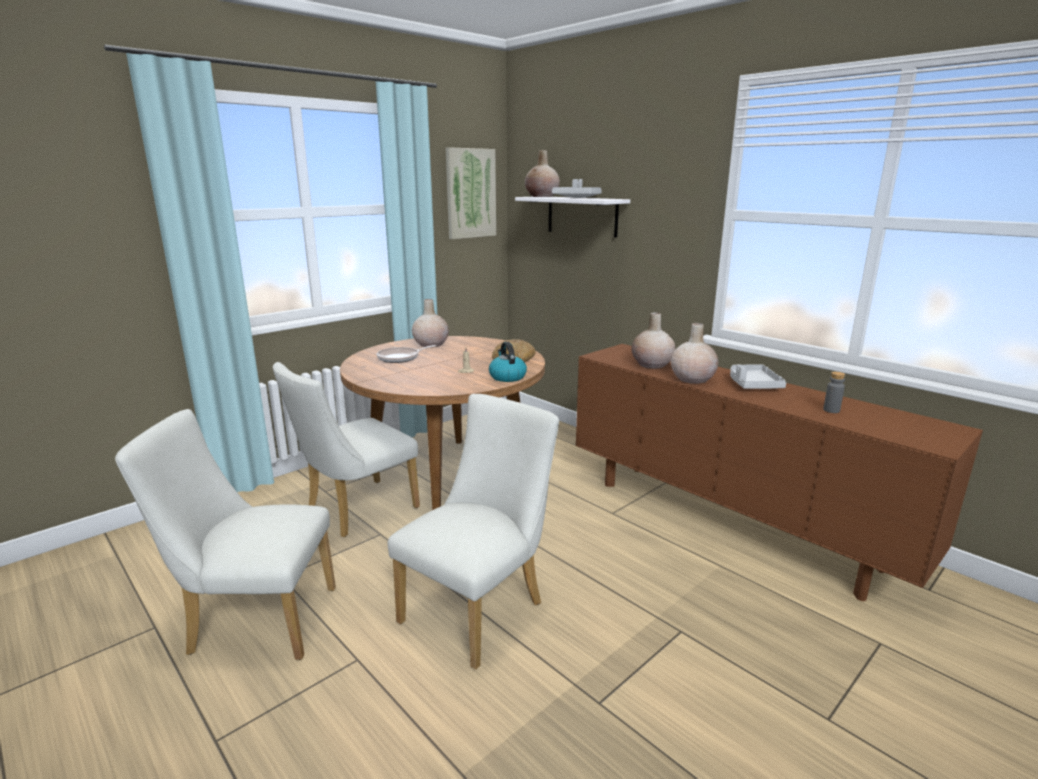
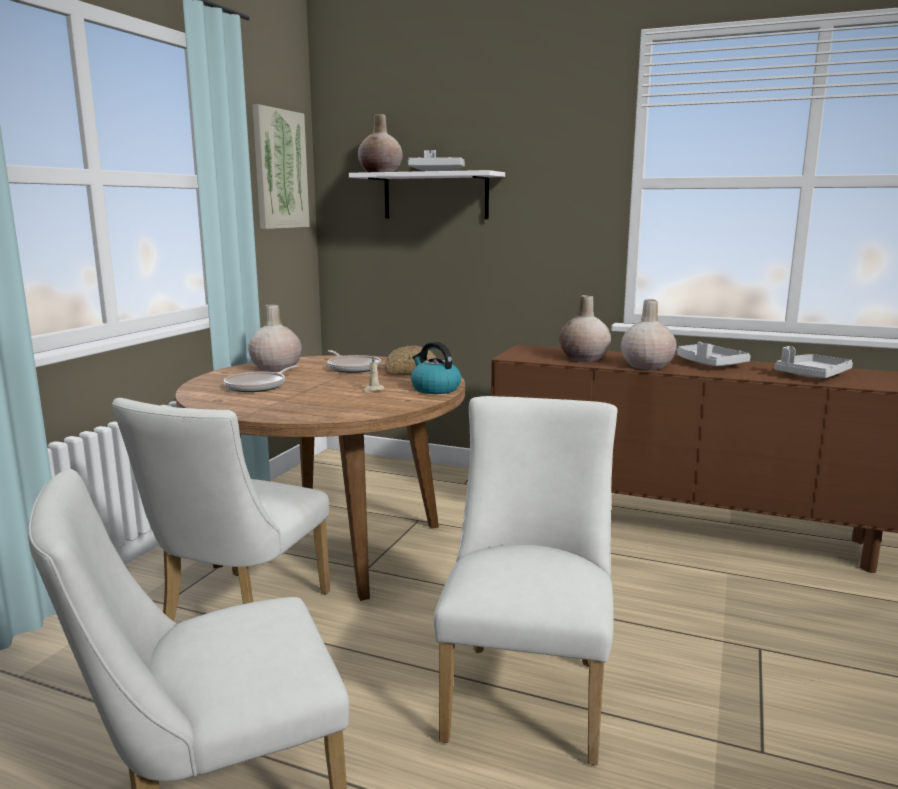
camera: 25 degrees left, 5 degrees down
(480, 350) = (353, 368): none -> frying pan
(831, 410) = (812, 375): grey bottle -> grey tray

